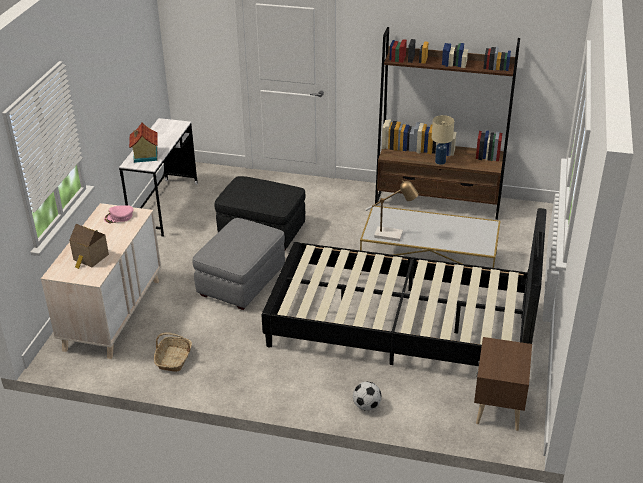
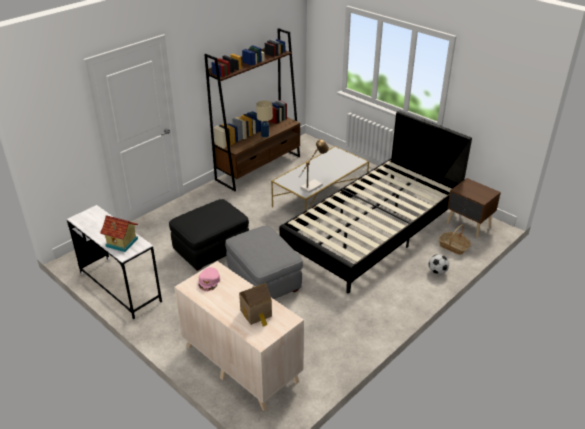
camera: 60 degrees left, 0 degrees up
(174, 359) = (327, 345): basket -> basket (453, 247)

